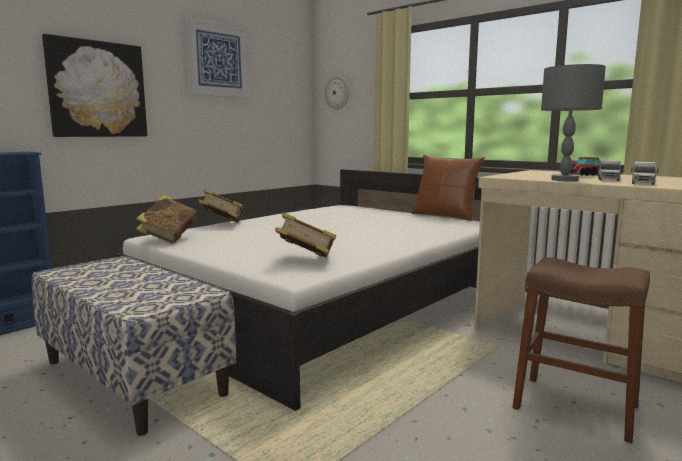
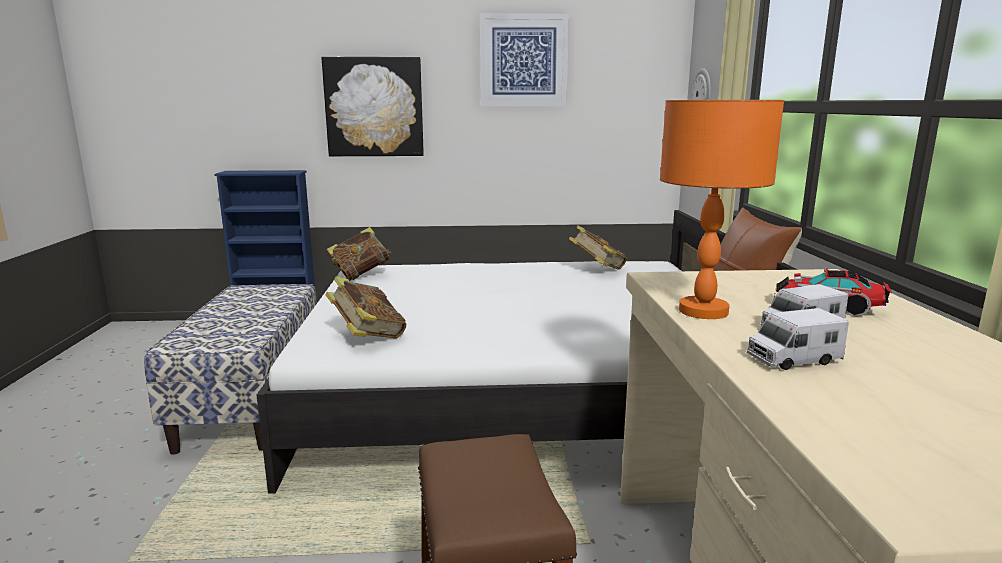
camera: 45 degrees right, 5 degrees up
(222, 224) = (449, 266): book -> book (597, 269)
(564, 180) = (702, 311): grey table lamp -> orange table lamp

